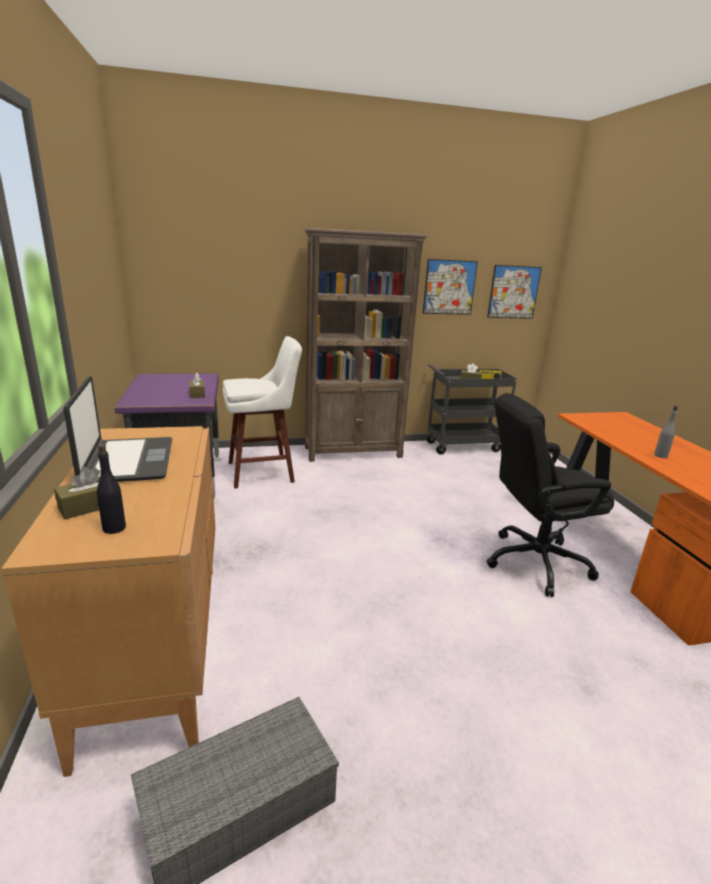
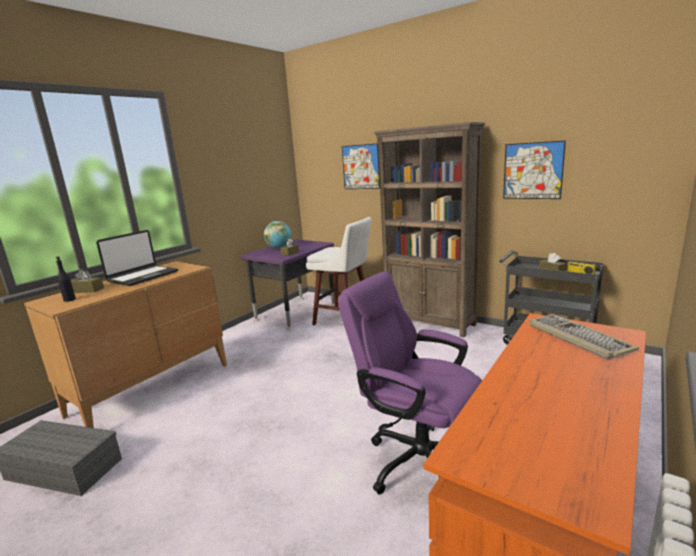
camera: 50 degrees right, 5 degrees down
(155, 389) = (279, 248): none -> globe
(513, 292) = (622, 172): picture -> picture (361, 167)
(532, 563) = (416, 461): black office chair -> purple office chair
(614, 423) = (576, 338): none -> keyboard
(660, 456) = (530, 382): grey bottle -> none

